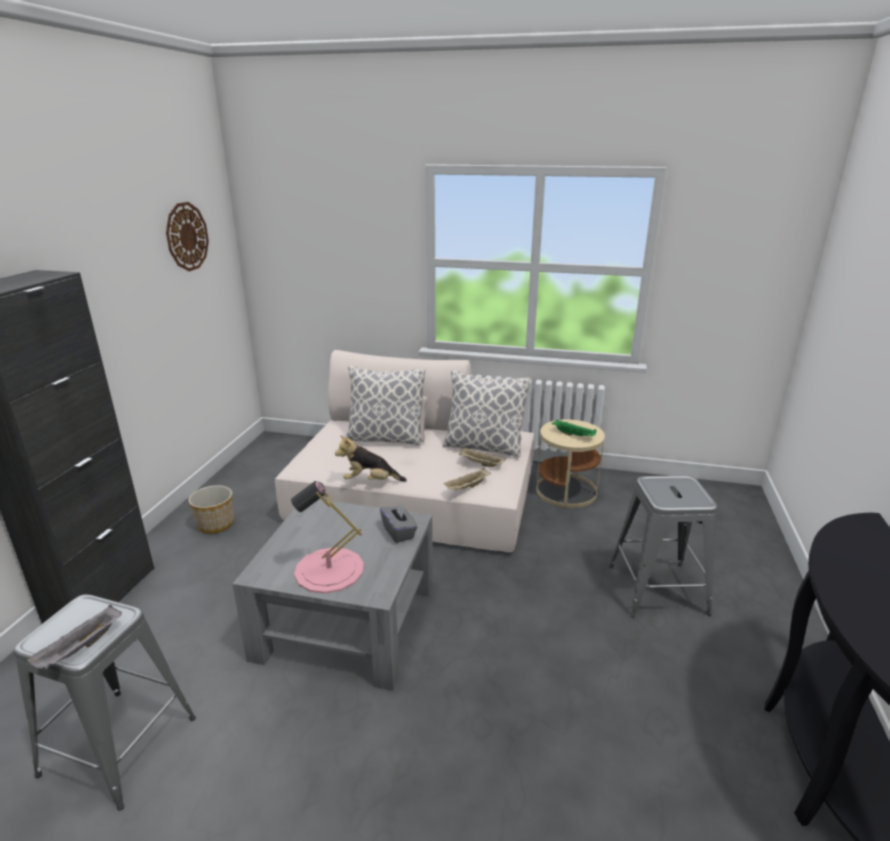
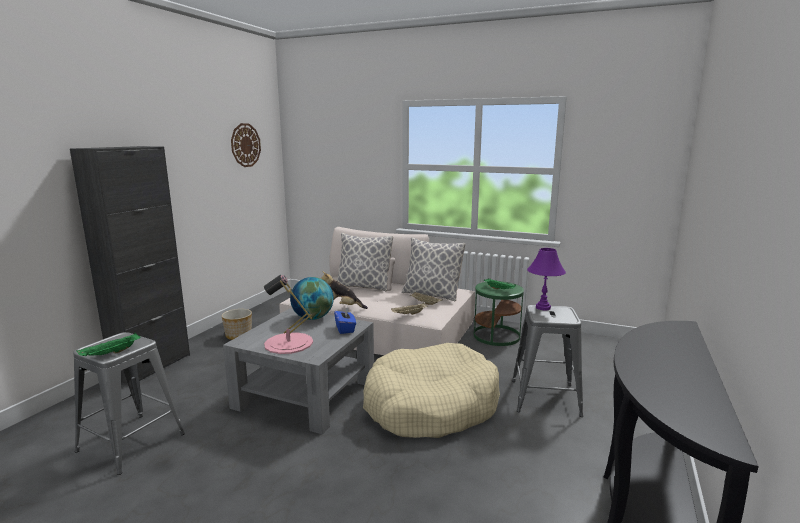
camera: 10 degrees right, 10 degrees down
(81, 649) = (111, 354): grey tray -> green tray
(344, 514) = (313, 318): none -> globe
(399, 532) = (345, 329): grey tissue box -> blue tissue box
(520, 620) = (430, 405): none -> beige dog bed
(566, 491) = (497, 336): beige side table -> green side table
(659, 481) = (542, 307): none -> purple table lamp

